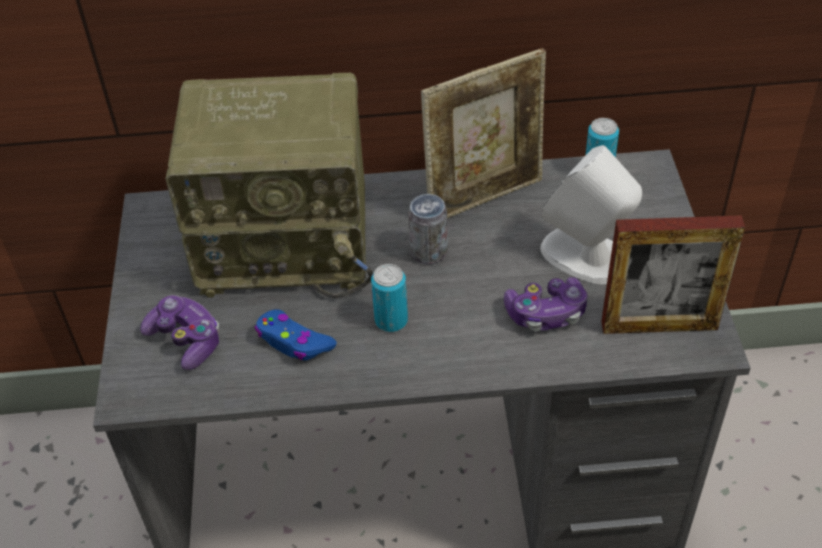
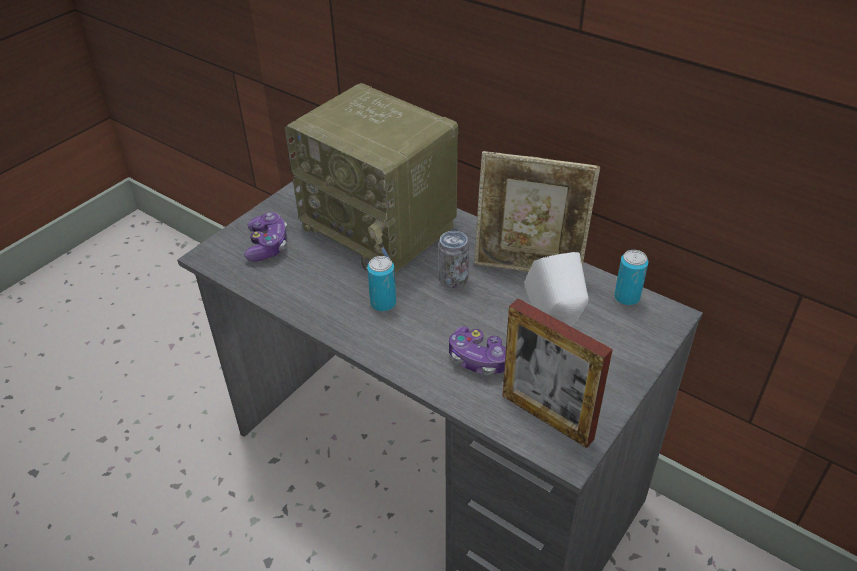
camera: 40 degrees right, 5 degrees down
(294, 342) = (318, 281): blue game controller -> none

